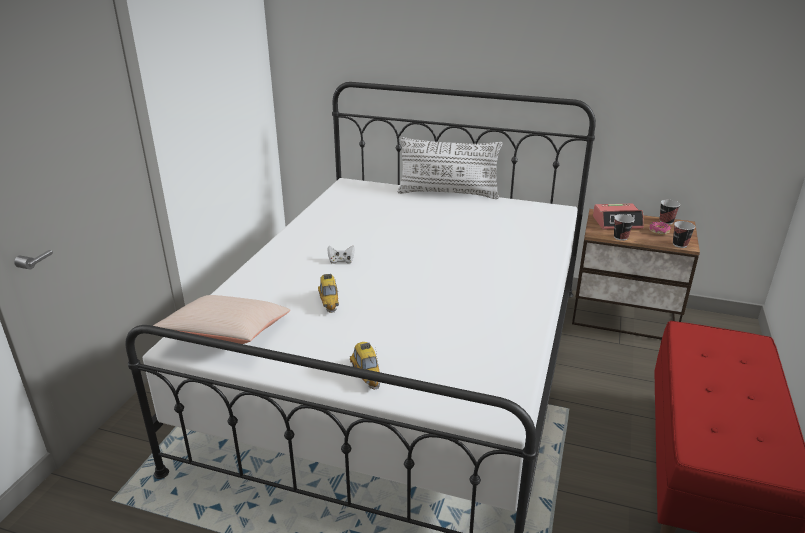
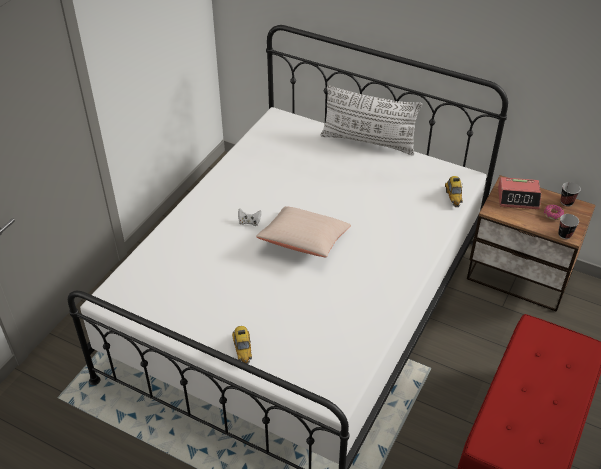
camera: 10 degrees right, 15 degrees up
(227, 335) = (144, 295): beige pillow -> beige pillow (304, 241)
(329, 303) = (229, 270): toy car -> toy car (453, 197)
(620, 237) = (512, 218): cup -> none

